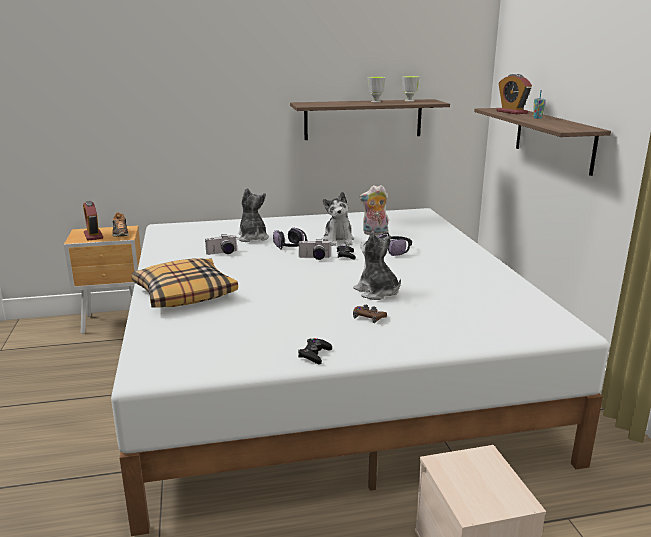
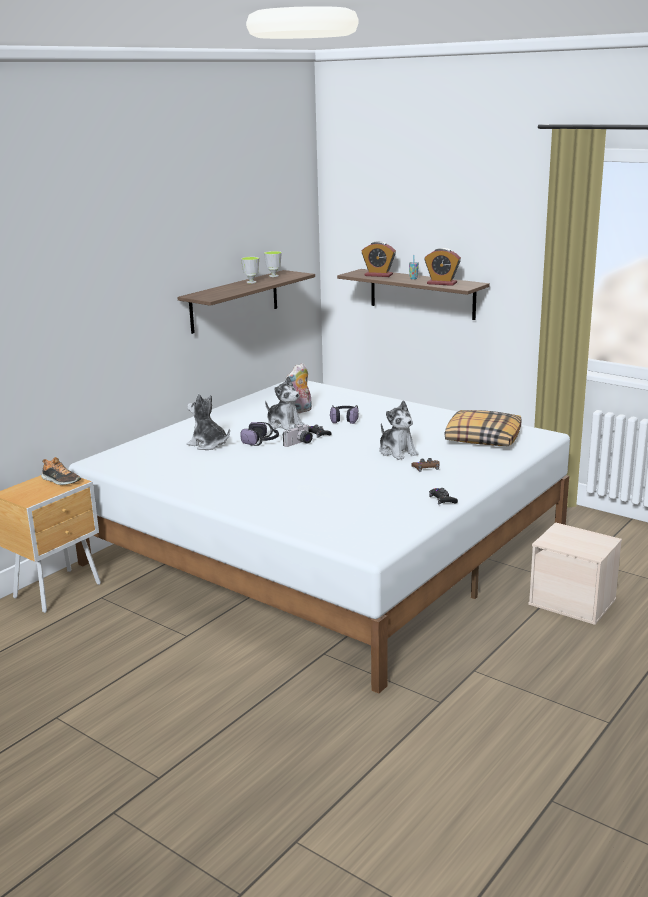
camera: 40 degrees left, 0 degrees up
(93, 235) = (37, 491): alarm clock -> alarm clock (442, 283)
(185, 293) = (265, 500): pillow -> pillow (482, 438)
(222, 253) = (215, 464): camera -> none
(377, 292) = (397, 452): plush toy -> plush toy turned 135 degrees counterclockwise

